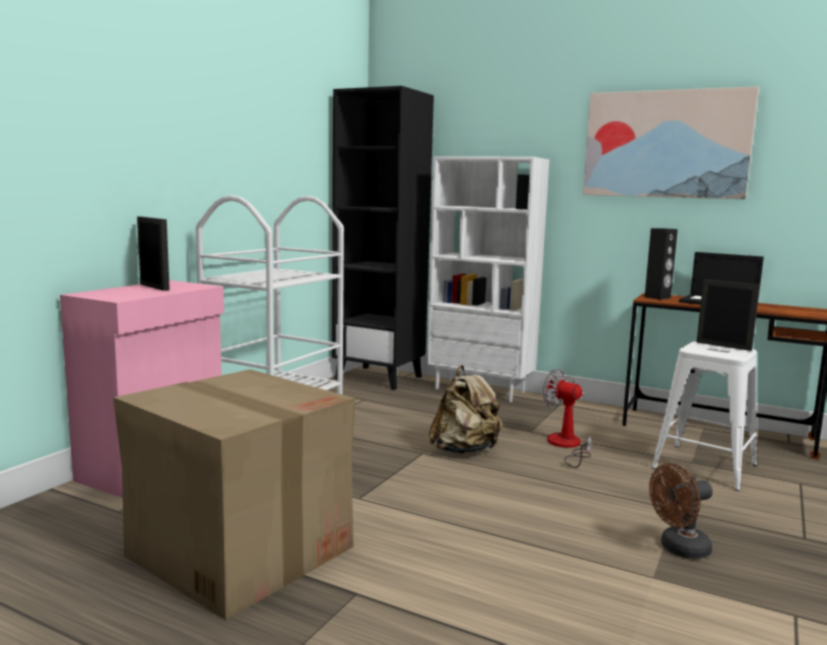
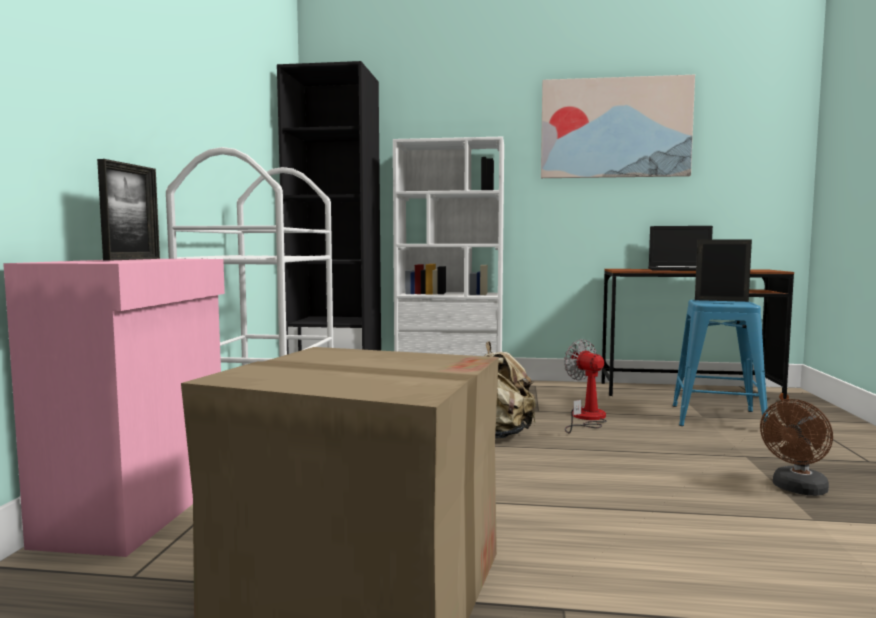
camera: 20 degrees left, 5 degrees down
(154, 287) = (133, 259): picture frame -> picture frame turned 75 degrees clockwise
(566, 446) = (586, 418): fan -> fan turned 45 degrees clockwise
(658, 297) = (626, 269): black speaker -> none
(705, 466) = (717, 418): white stool -> blue stool

